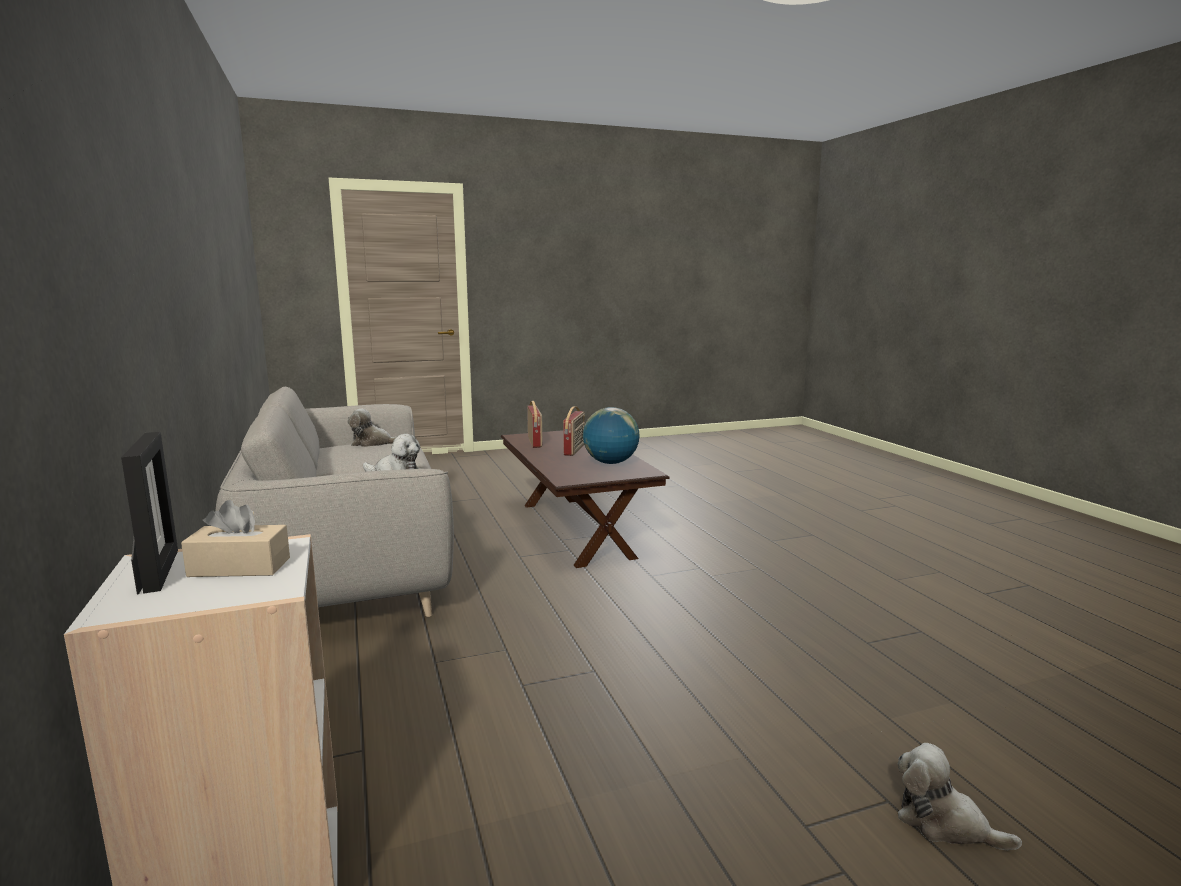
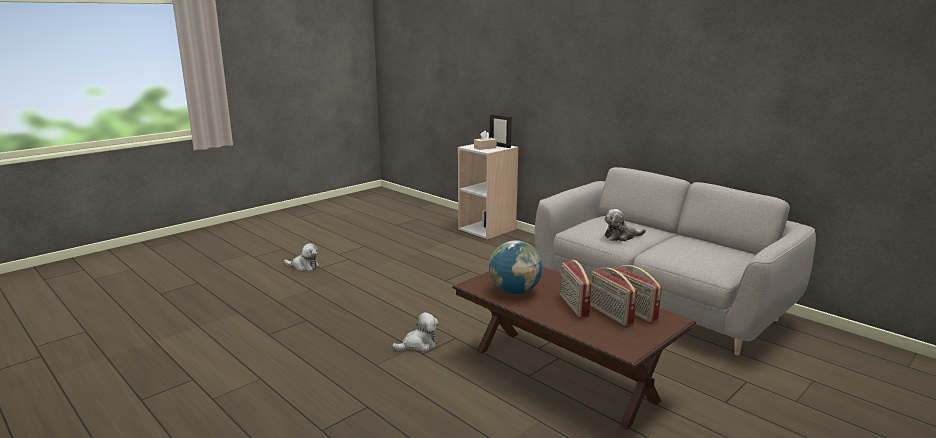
camera: 155 degrees right, 5 degrees up
(372, 443) = (725, 261): plush toy -> plush toy (418, 345)
(556, 443) = (609, 314): none -> radio

